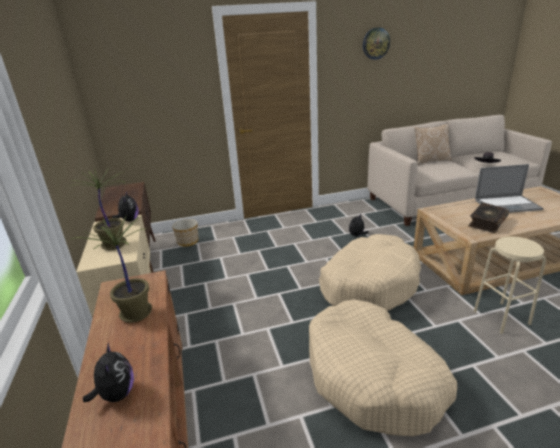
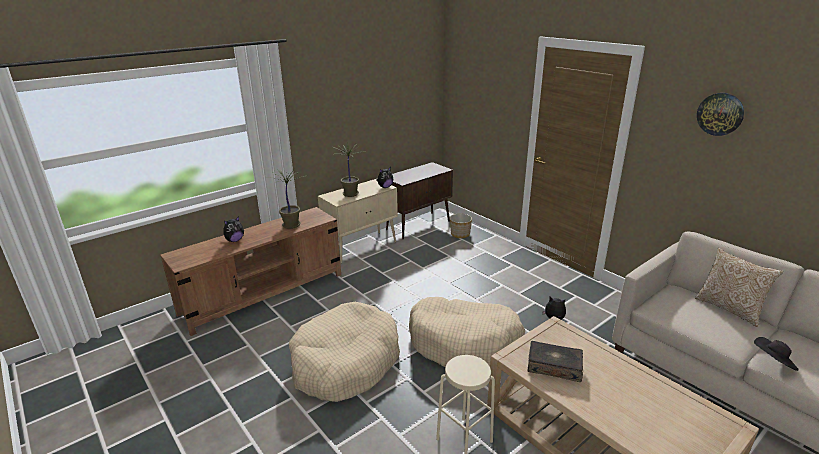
camera: 65 degrees right, 0 degrees up
(507, 205) = (631, 386): laptop -> none

